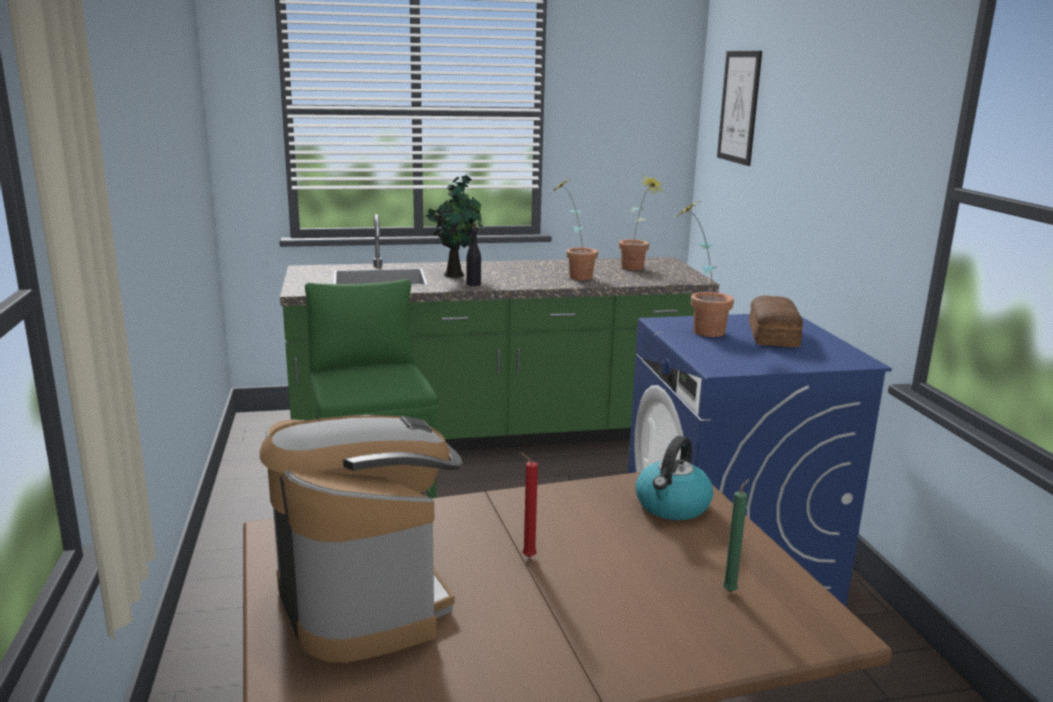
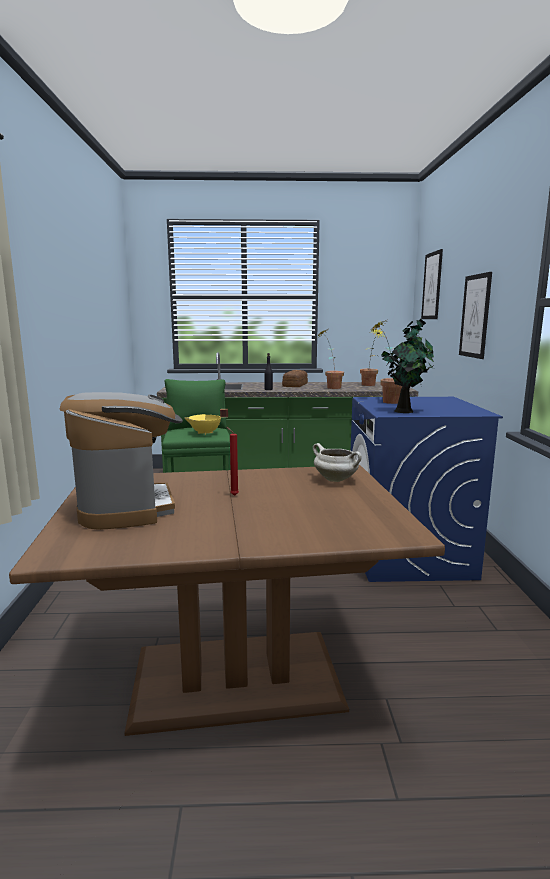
camera: 10 degrees right, 5 degrees down
(388, 381) = (205, 433): none -> yellow cooking pot
(455, 274) = (260, 386): potted plant -> potted plant (404, 411)
(672, 506) = (336, 480): kettle -> white cooking pot
(731, 590) = (351, 514): green candle -> none
(772, 335) = (432, 403): bread -> bread (294, 385)
(827, 181) = (475, 316): none -> picture

